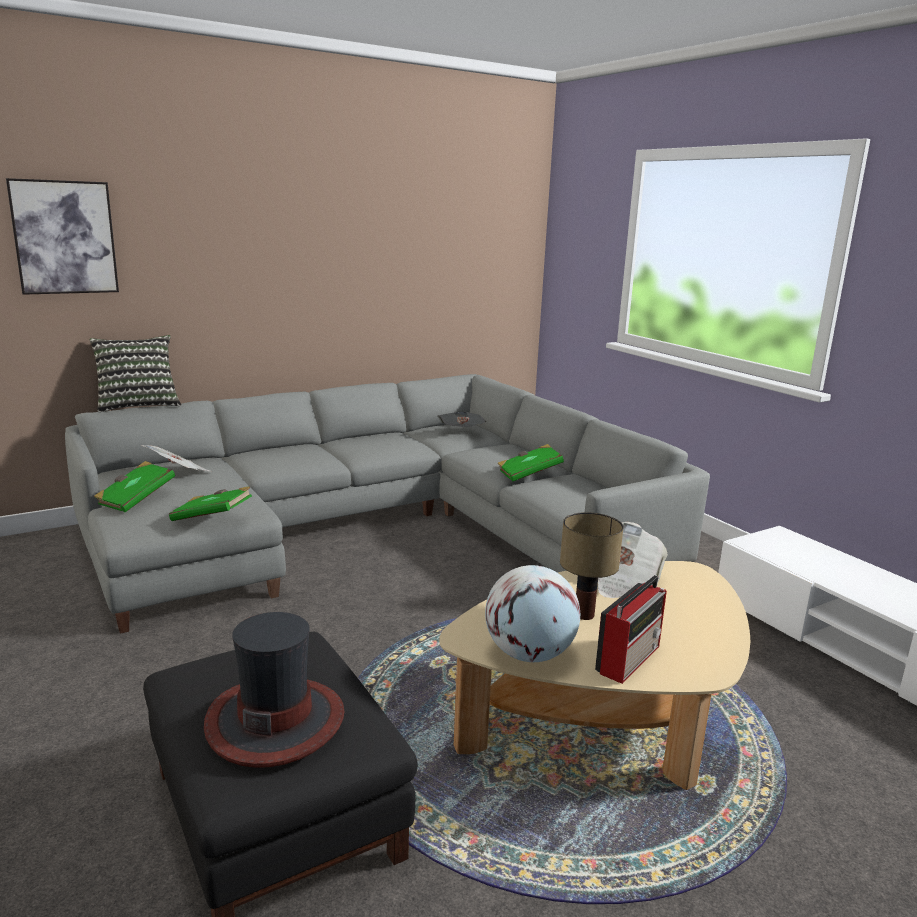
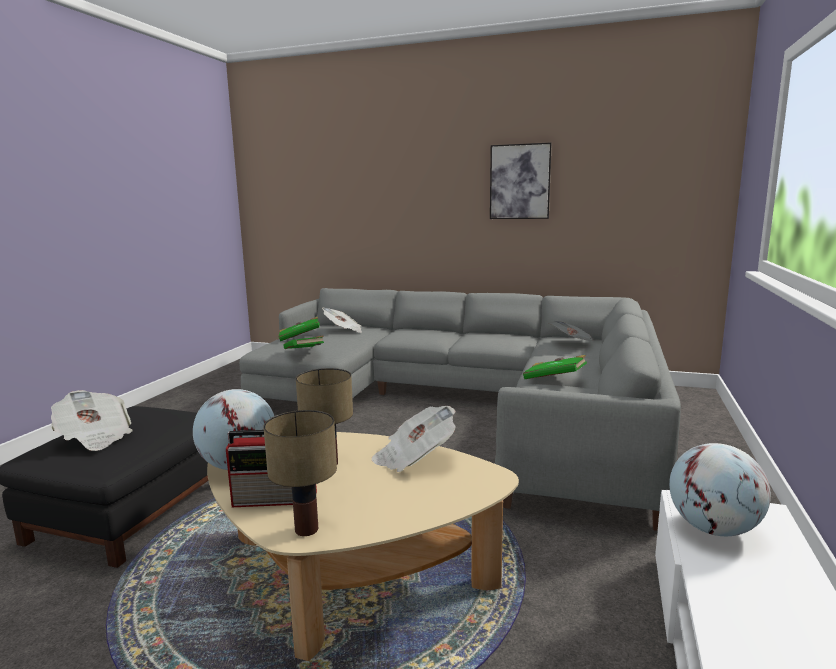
camera: 50 degrees right, 5 degrees down
(64, 237) = (332, 182): picture -> picture (520, 182)
(138, 404) = (358, 288): pillow -> none
(275, 720) = (95, 437): hat -> newspaper
(704, 665) = (305, 530): none -> table lamp
(786, 554) = (713, 529): none -> globe

